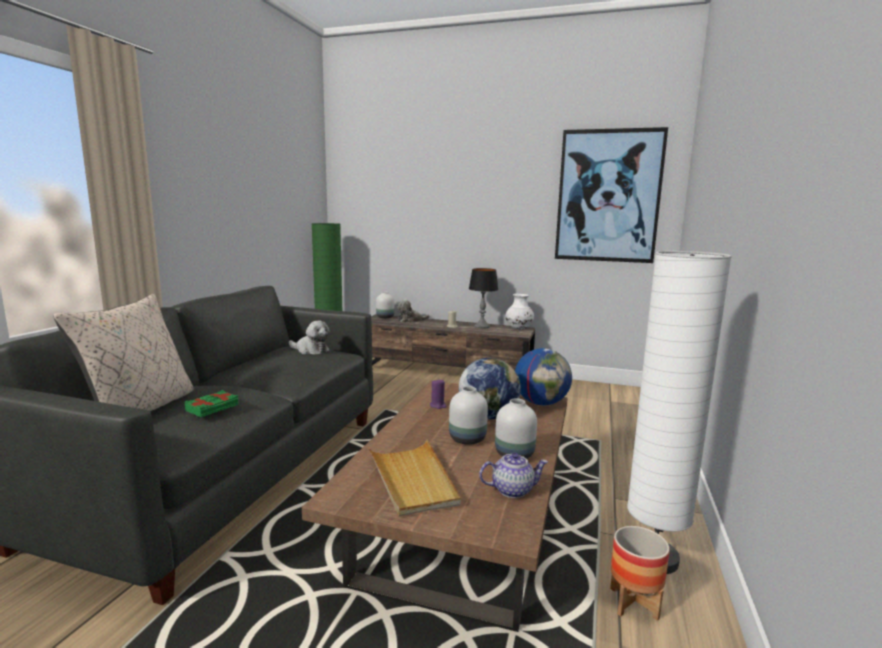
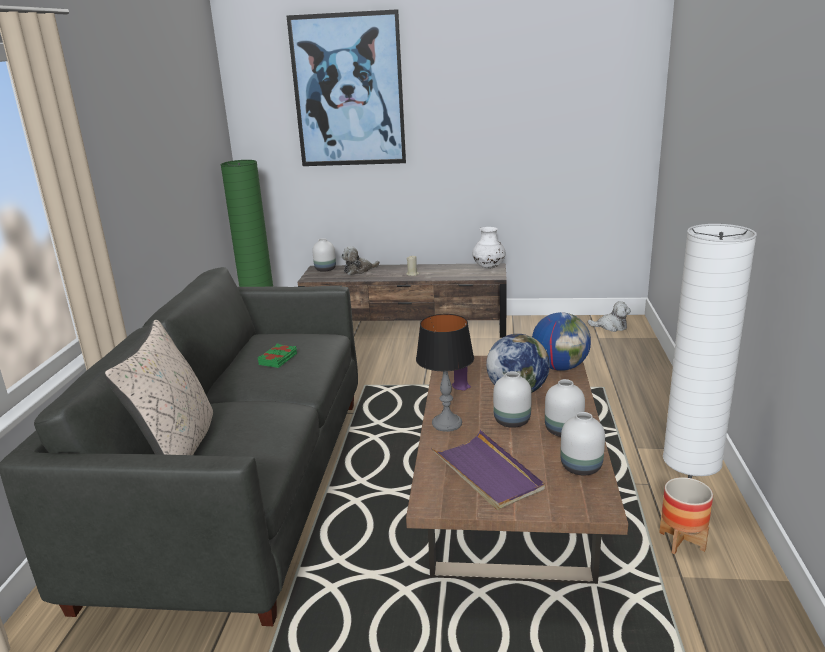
camera: 10 degrees left, 10 degrees up
(213, 408) = (257, 433): green book -> green book (278, 359)
(310, 350) = (291, 339): plush toy -> plush toy (611, 326)
(412, 480) = (487, 473): beige tray -> purple tray
(482, 326) = (446, 269): table lamp -> table lamp (447, 424)
(512, 490) = (580, 467): teapot -> white vase
(608, 196) = (580, 106): picture -> picture (348, 91)

